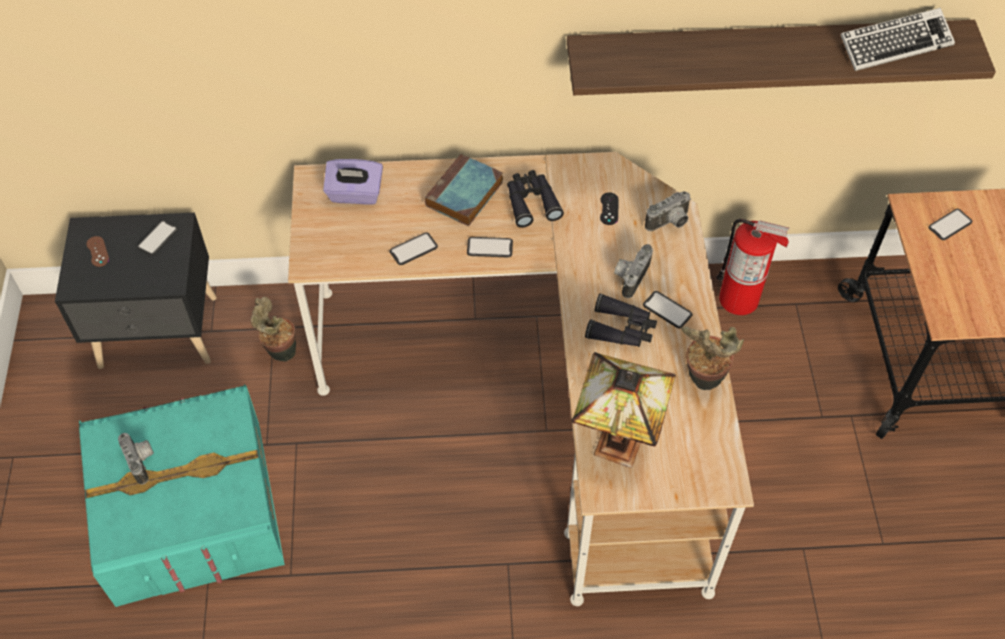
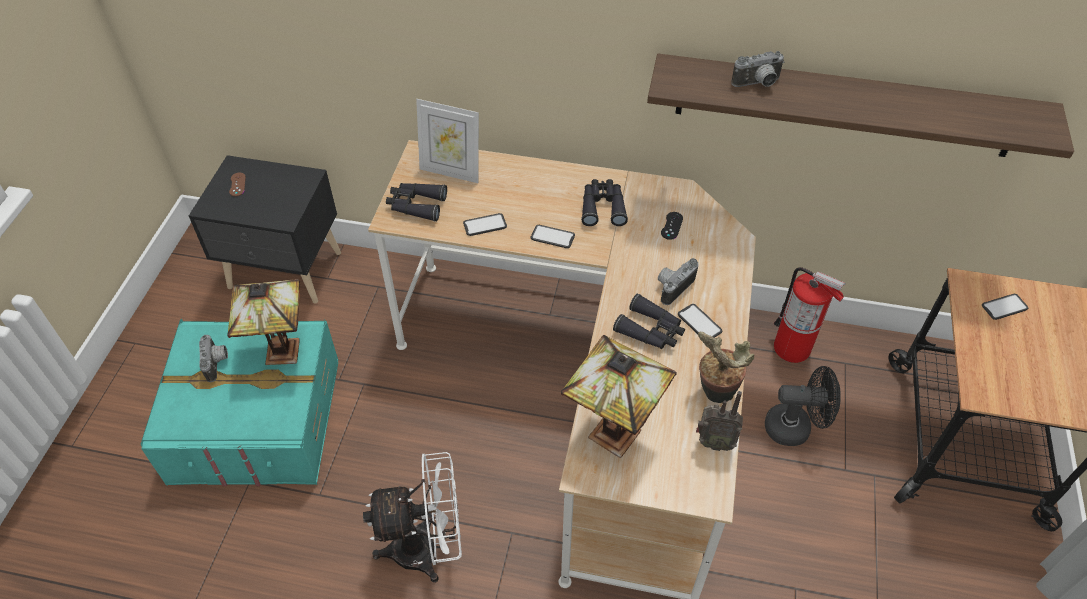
camera: 15 degrees right, 5 degrees down
(157, 238) = (288, 184): phone -> none
(208, 434) = (279, 353): none -> table lamp
(279, 352) = (376, 306): potted plant -> none
(330, 242) = (416, 205): none -> black binoculars
(355, 194) = (451, 171): purple tissue box -> picture frame
(426, 602) = (427, 549): none -> white fan
(464, 195) = (545, 190): book -> none
(670, 223) = (724, 248): camera -> camera (758, 84)
(715, 430) = (714, 442): none -> radio
(763, 384) = (795, 427): none -> black fan
(895, 45) = (973, 111): keyboard -> none

